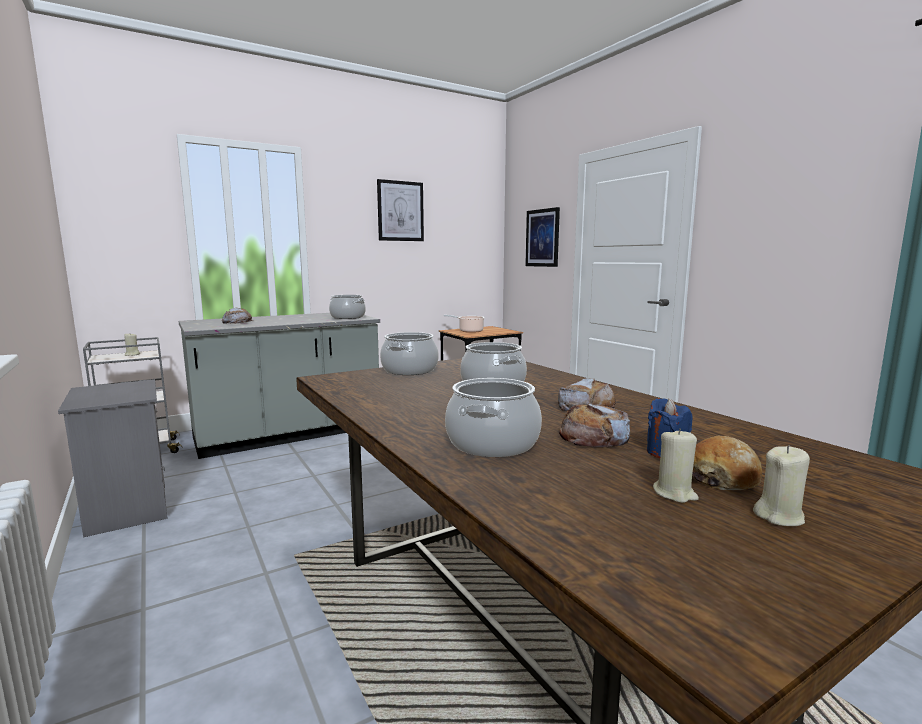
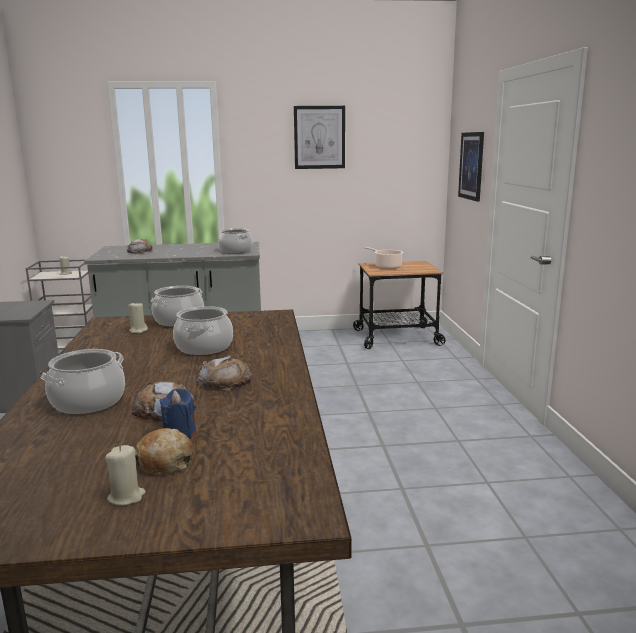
camera: 25 degrees right, 5 degrees up
(674, 493) = (106, 465): beige candle -> beige candle (138, 330)

